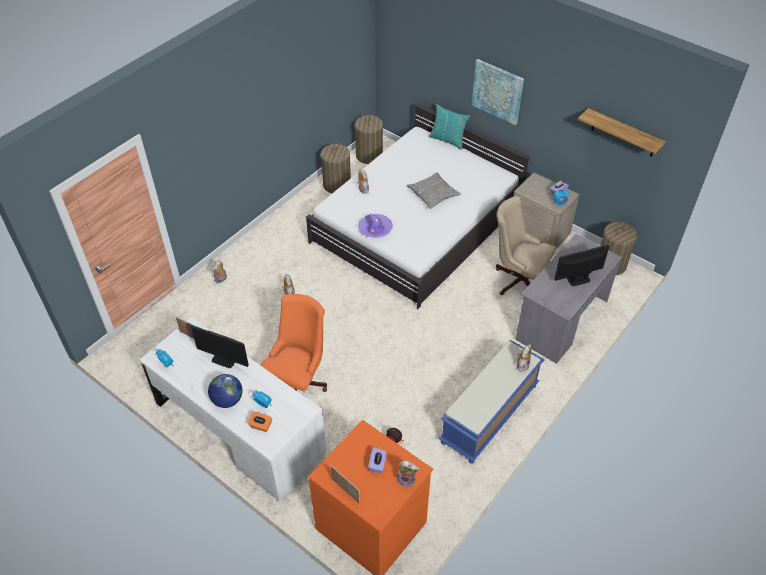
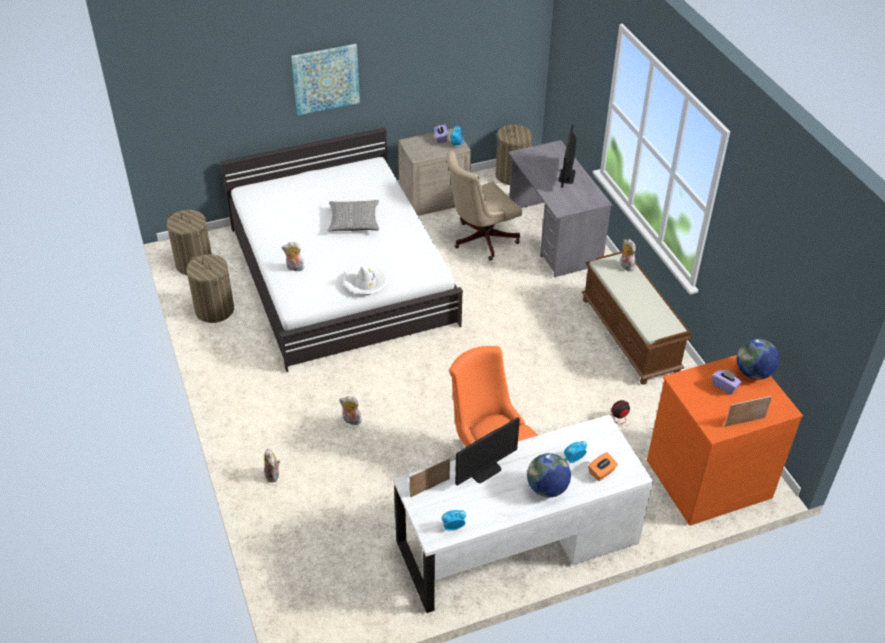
camera: 60 degrees left, 5 degrees down
(375, 229) = (365, 284): purple hat -> white hat
(407, 479) = (753, 373): plush toy -> globe
(448, 140) = (281, 176): turquoise pillow -> none
(489, 414) = (631, 336): blue bench -> brown bench
(623, 133) = (480, 33): shelf -> none

